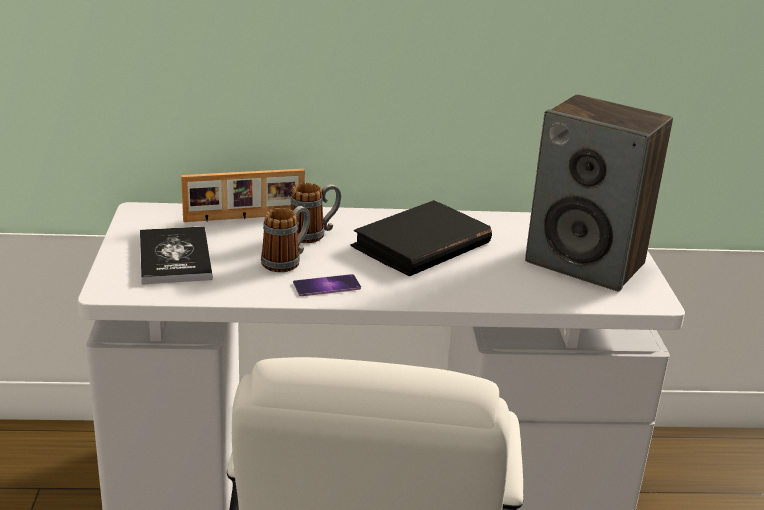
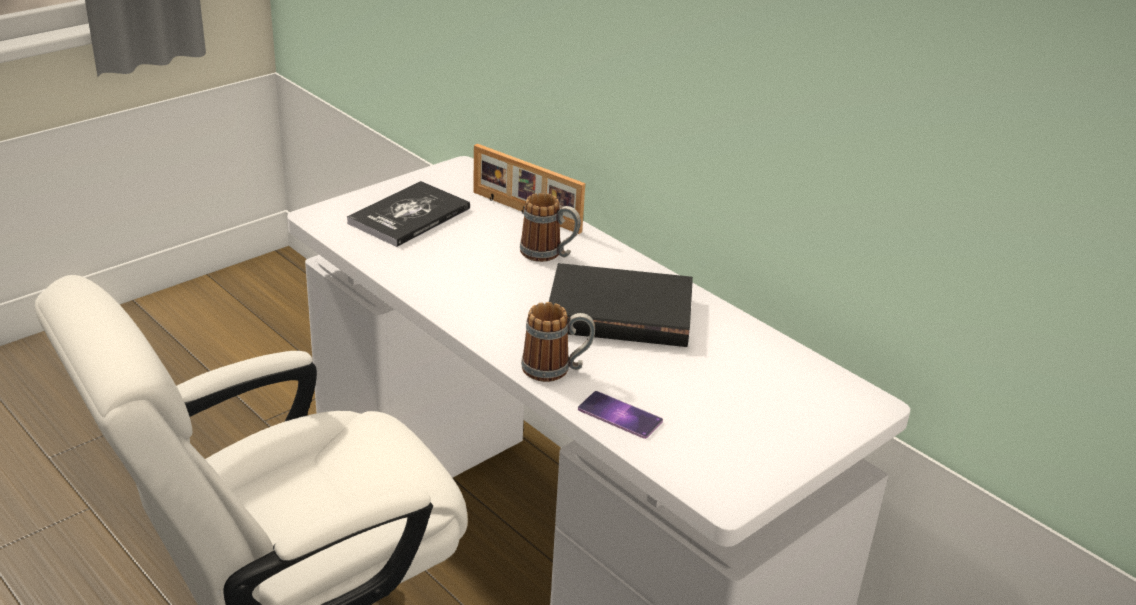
camera: 50 degrees right, 5 degrees up
(287, 261) = (479, 263): mug -> mug (556, 369)
(327, 286) = (464, 300): phone -> phone (620, 415)
(586, 263) = (742, 422): speaker -> none

